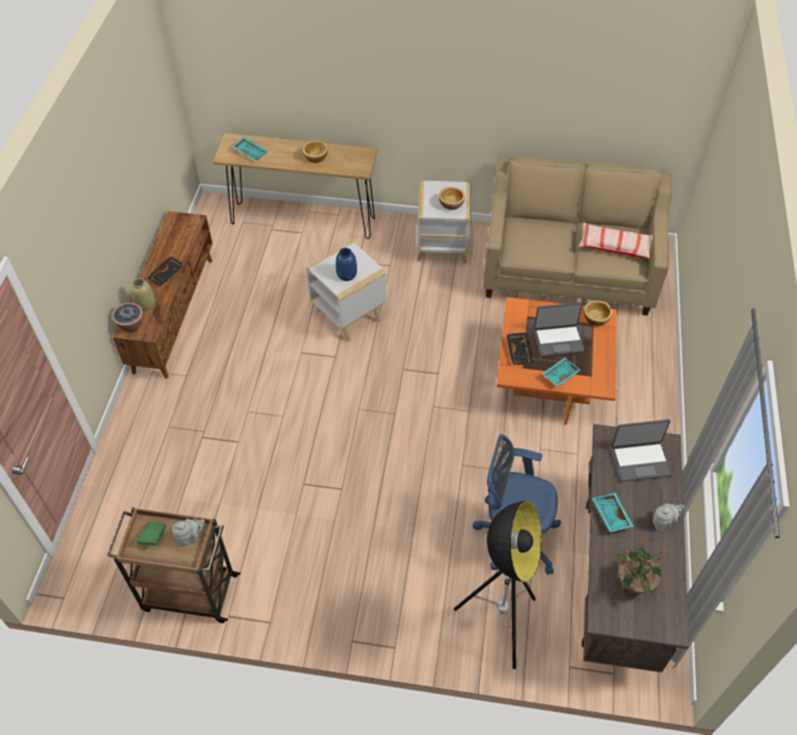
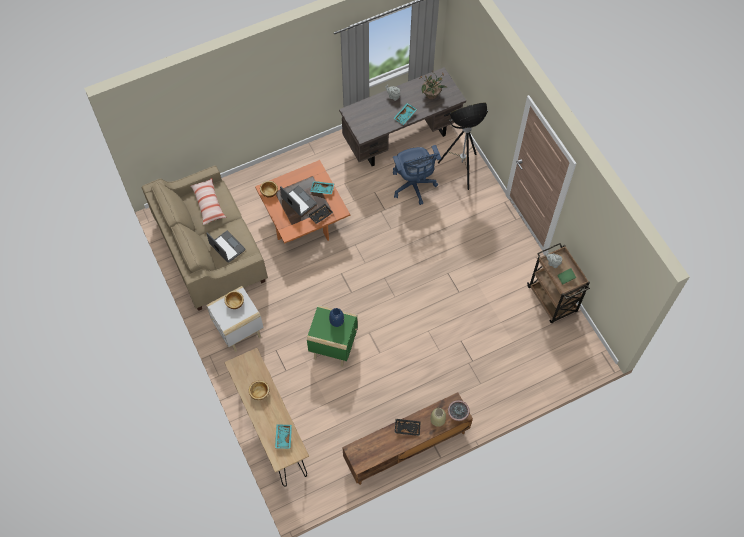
camera: 125 degrees left, 10 degrees up
(349, 316) = (333, 345): white side table -> green side table
(640, 461) = (367, 117): laptop -> laptop (227, 247)

